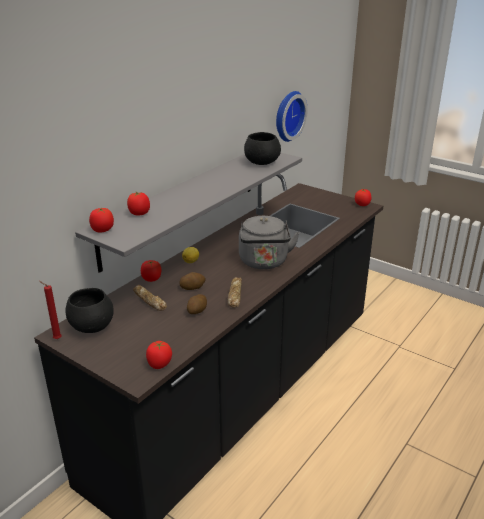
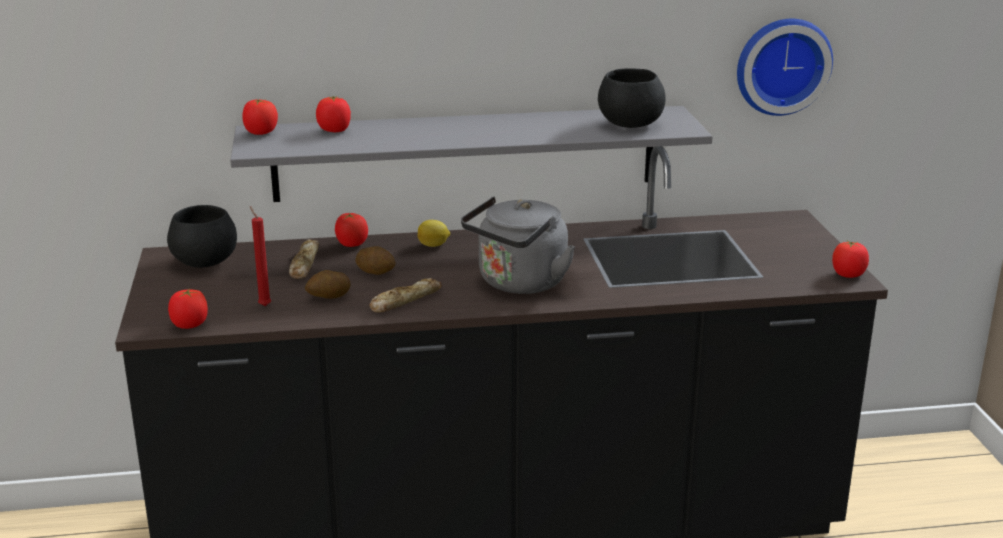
camera: 45 degrees right, 5 degrees down
(56, 339) = (155, 258): red candle -> red candle (264, 305)

